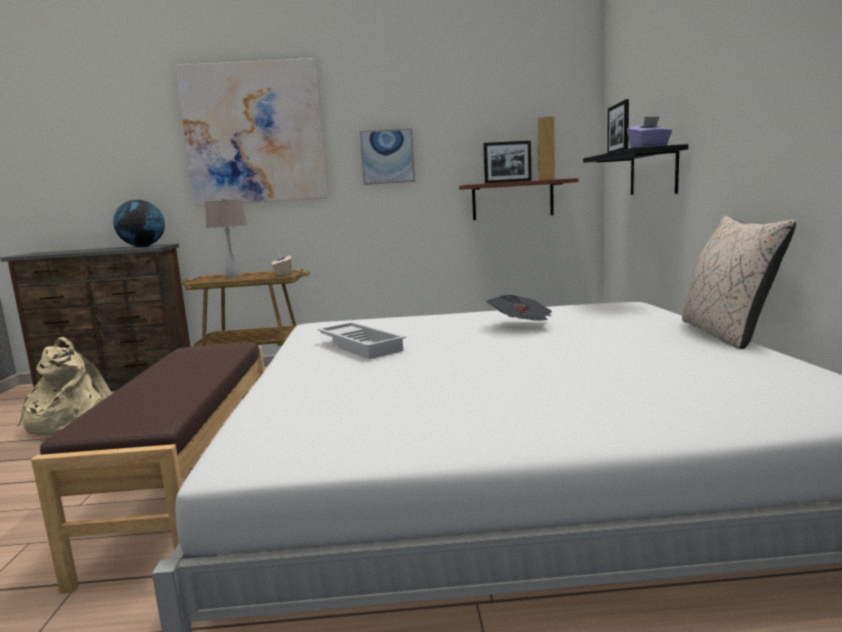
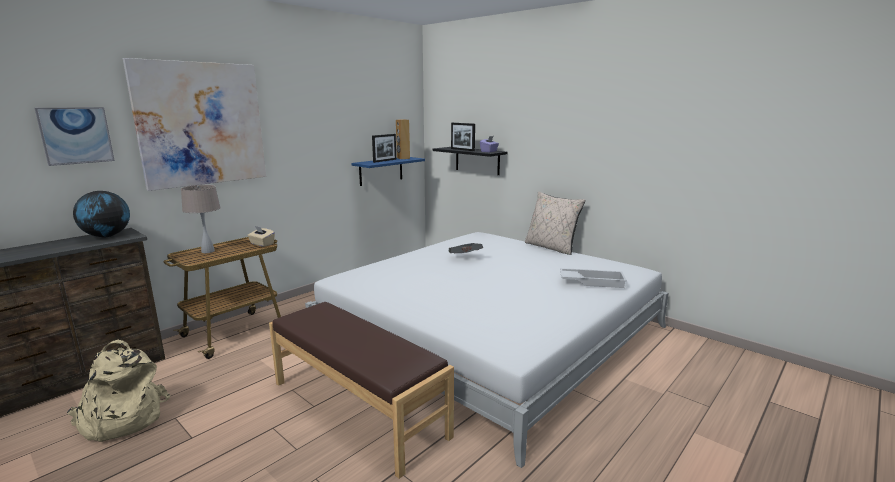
camera: 45 degrees left, 5 degrees up
(362, 346) = (414, 287): white tray -> white tray (592, 281)
(387, 157) = (306, 143): picture -> picture (76, 135)
(512, 200) = (381, 171): brown shelf -> blue shelf

